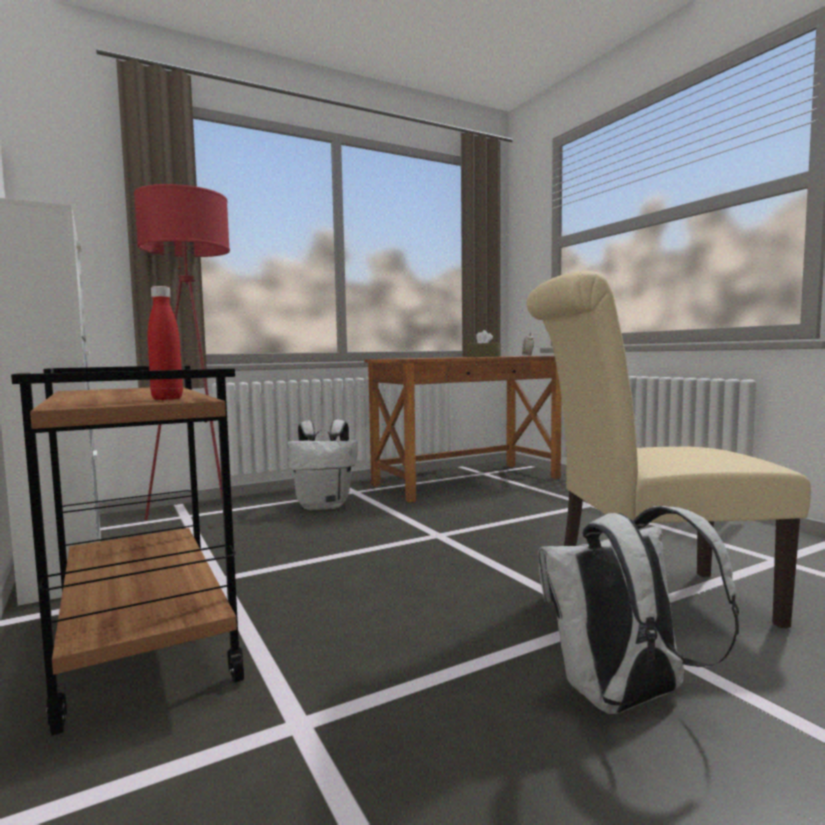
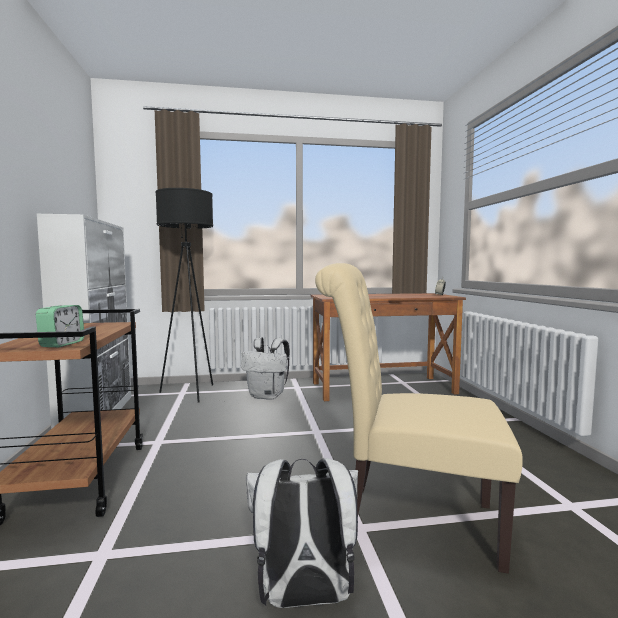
camera: 20 degrees right, 0 degrees up
(167, 399) = (62, 344): red bottle -> alarm clock
(200, 515) = (190, 393): red floor lamp -> black floor lamp
(483, 356) = (396, 296): brown tissue box -> none

